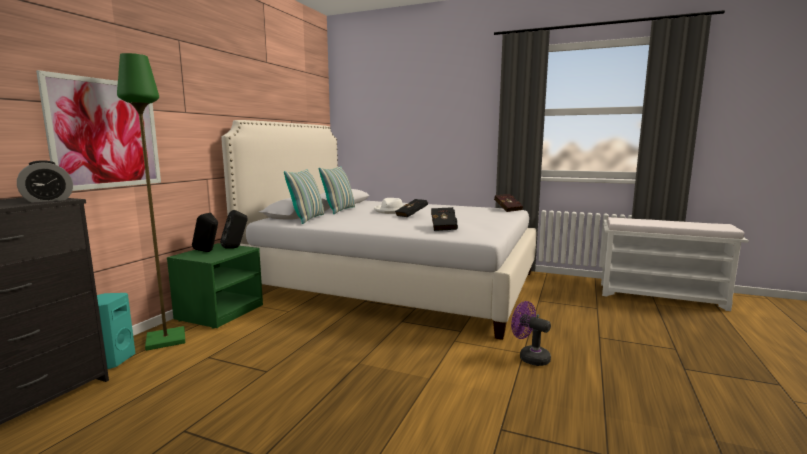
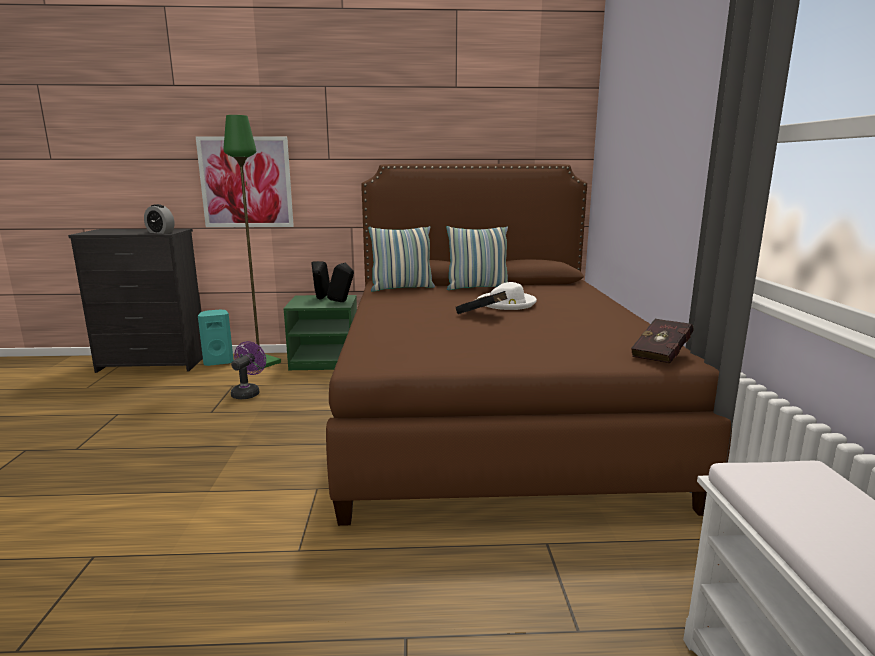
camera: 65 degrees right, 5 degrees up
(394, 283) = (489, 410): white bed -> brown bed
(444, 227) = (404, 337): black book -> none
(529, 357) = (285, 558): purple fan -> purple fan (248, 393)

